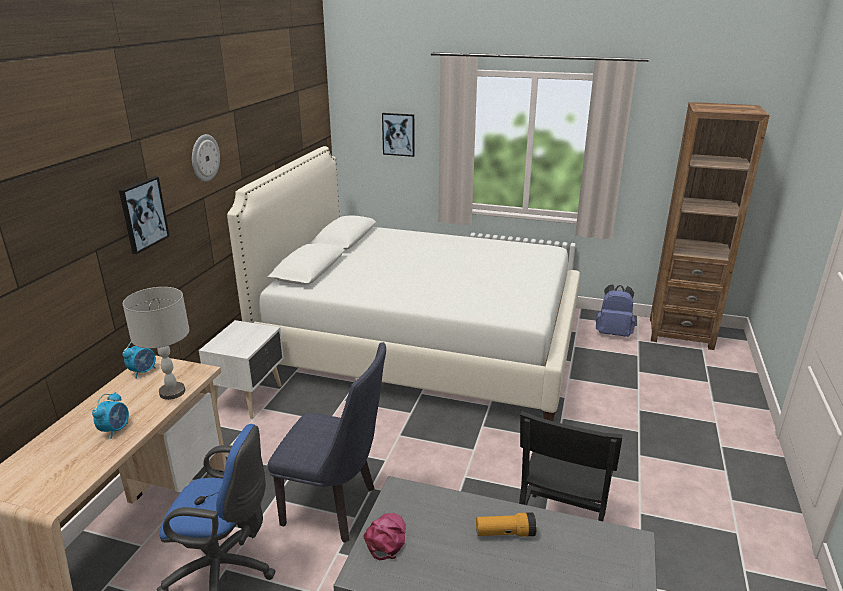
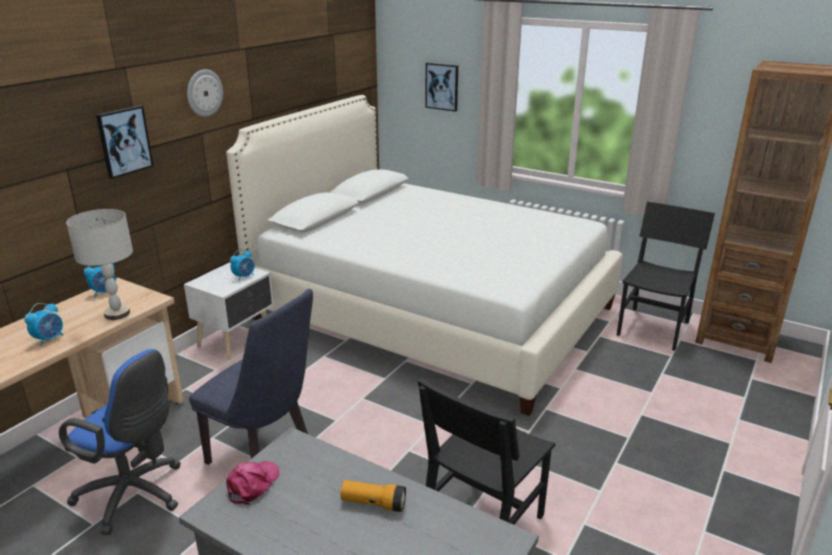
camera: 15 degrees right, 0 degrees up
(257, 335) = (244, 277): none -> alarm clock
(613, 333) = (653, 328): blue backpack -> black chair

